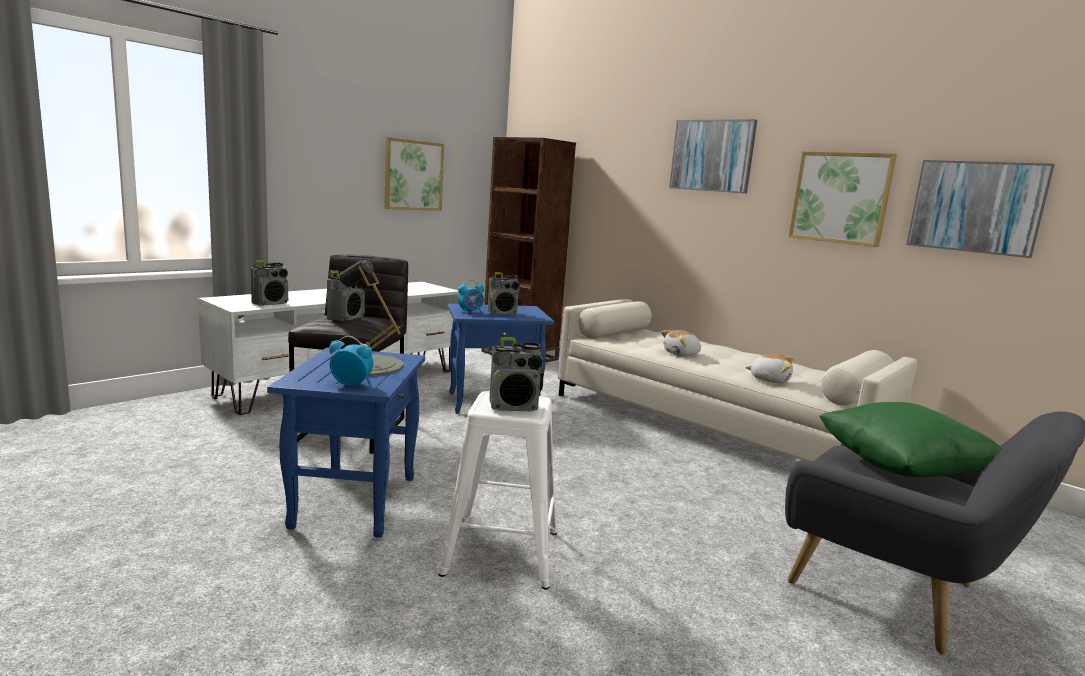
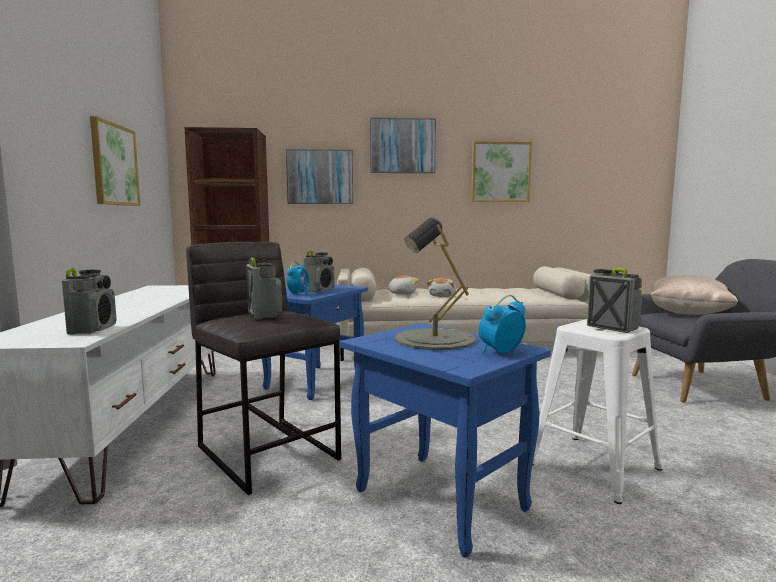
camera: 45 degrees left, 5 degrees down
(514, 407) = (612, 327): radio -> radio turned 75 degrees counterclockwise
(770, 380) = (518, 296): plush toy -> plush toy (401, 293)
(900, 468) = (688, 313): green pillow -> beige pillow
(976, 207) = (576, 172): picture -> picture (320, 177)

